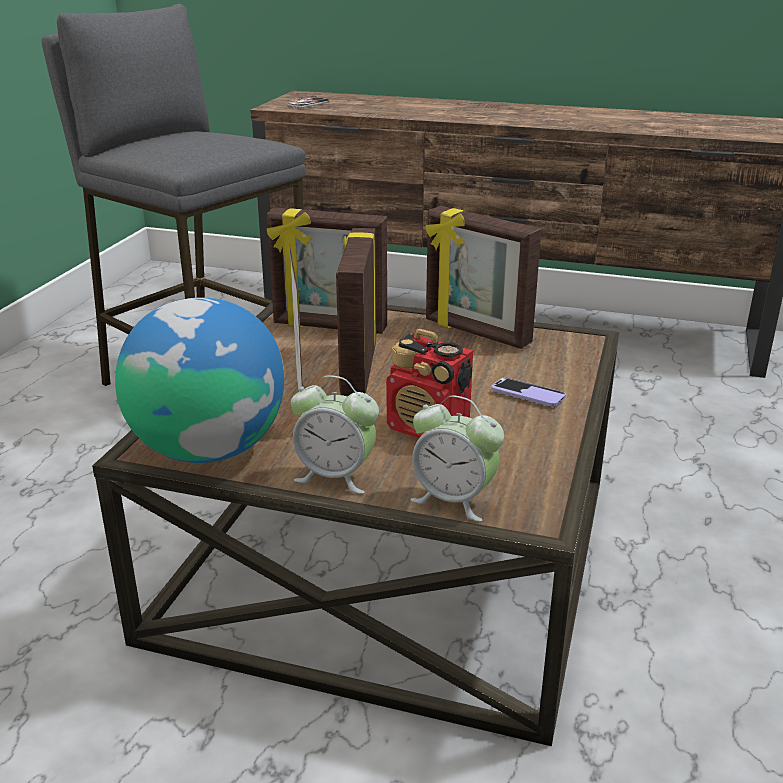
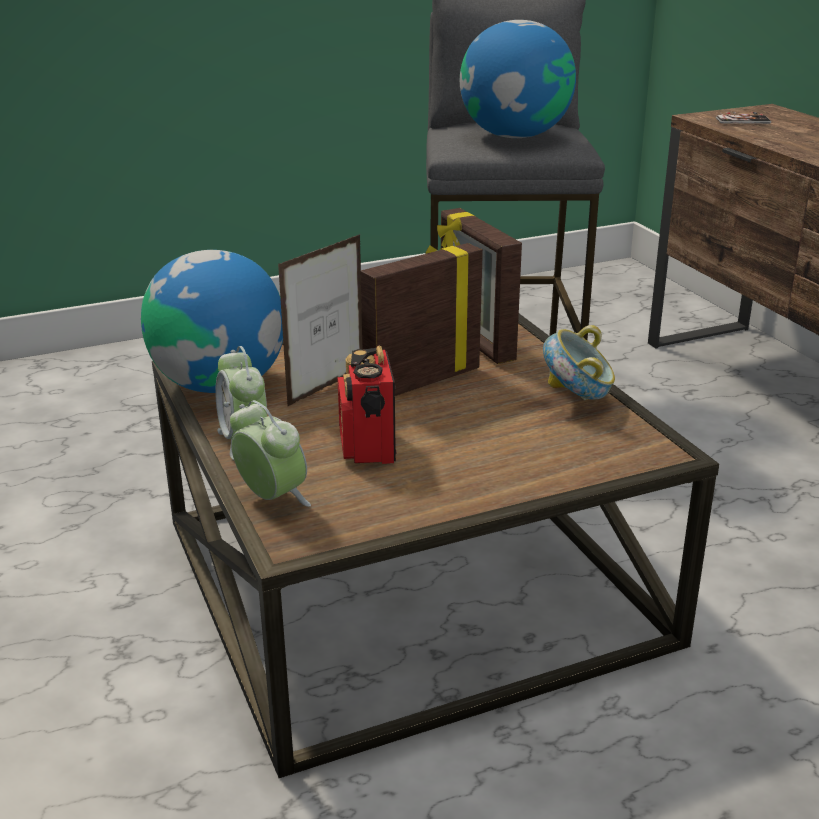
camera: 50 degrees right, 0 degrees up
(203, 143) = (515, 136): none -> globe
(454, 499) = (272, 498): alarm clock -> alarm clock turned 150 degrees clockwise
(476, 332) = (576, 399): picture frame -> bowl
(528, 394) = (499, 465): phone -> none

